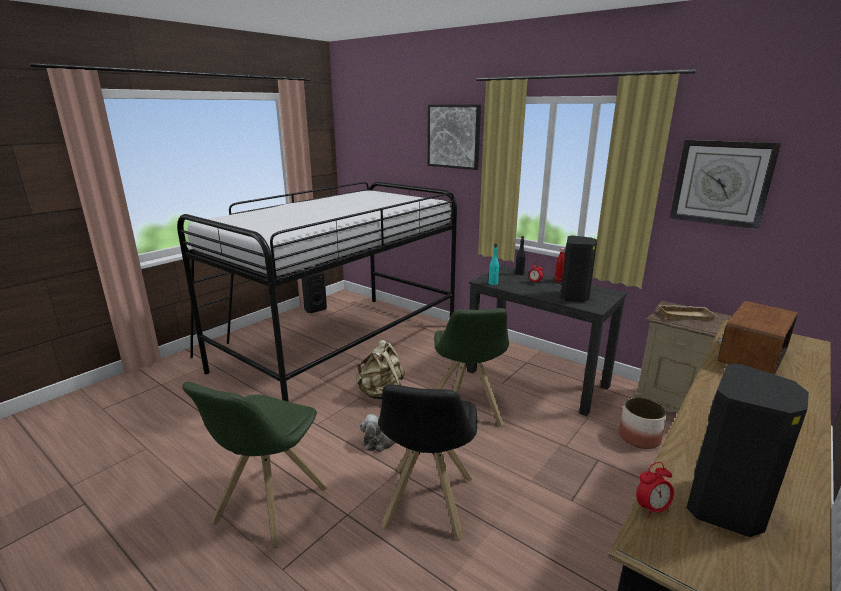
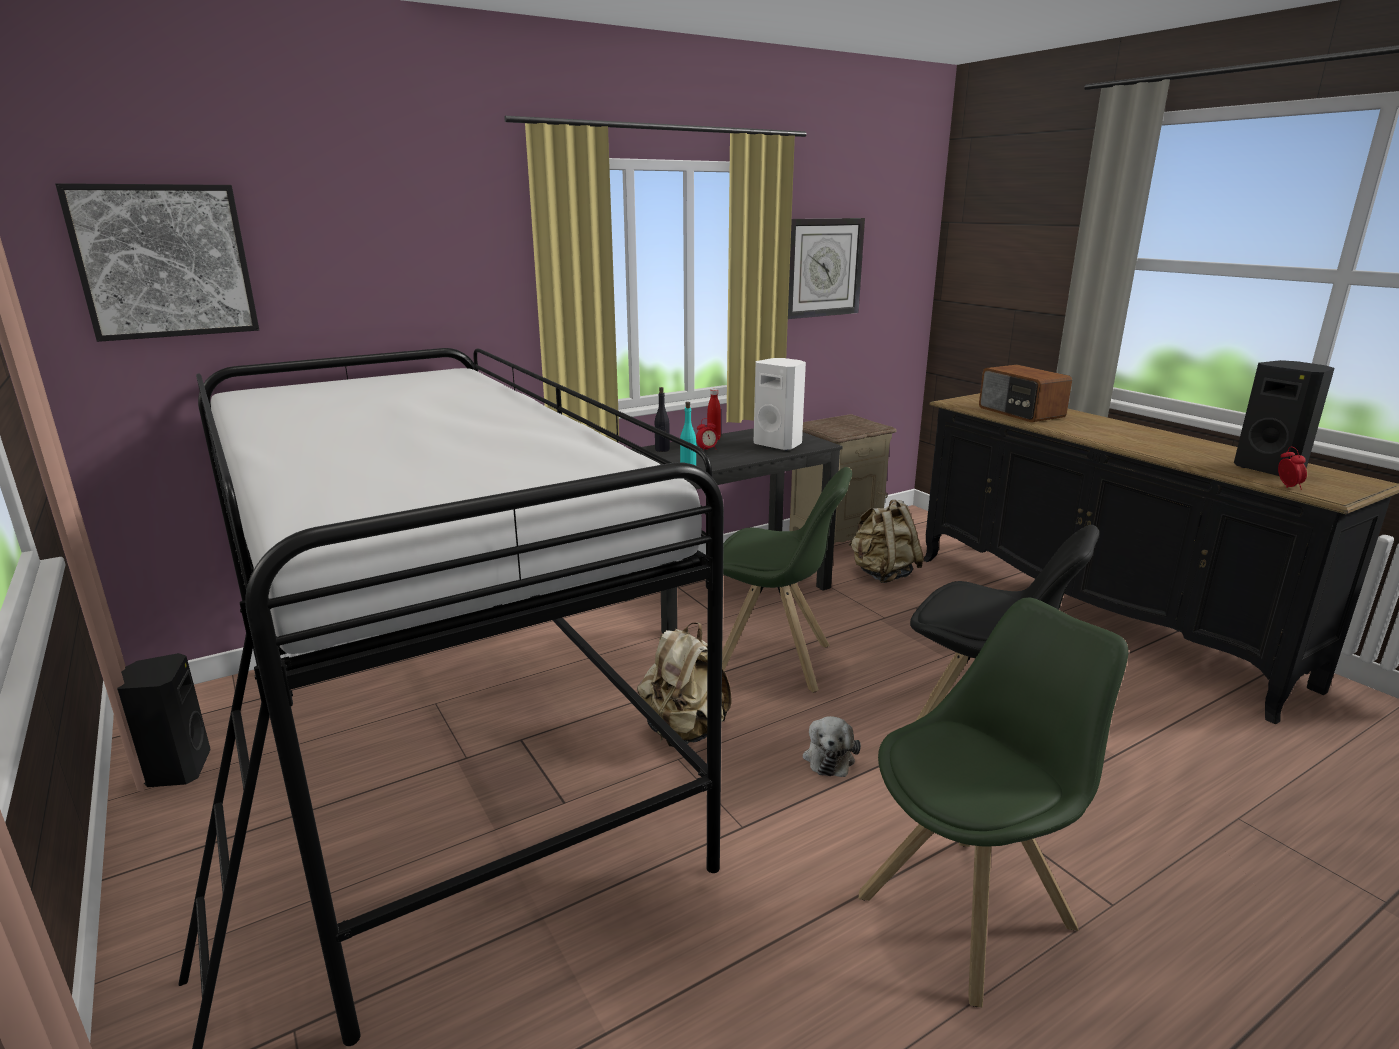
camera: 70 degrees left, 0 degrees up
(270, 505) = (968, 912): green chair -> green chair turned 75 degrees counterclockwise
(454, 136) = (441, 235): picture -> picture (164, 261)
(574, 297) = (779, 444): black speaker -> white speaker
(638, 437) = (882, 574): planter -> beige backpack
(685, 315) = (839, 426): beige tray -> none

